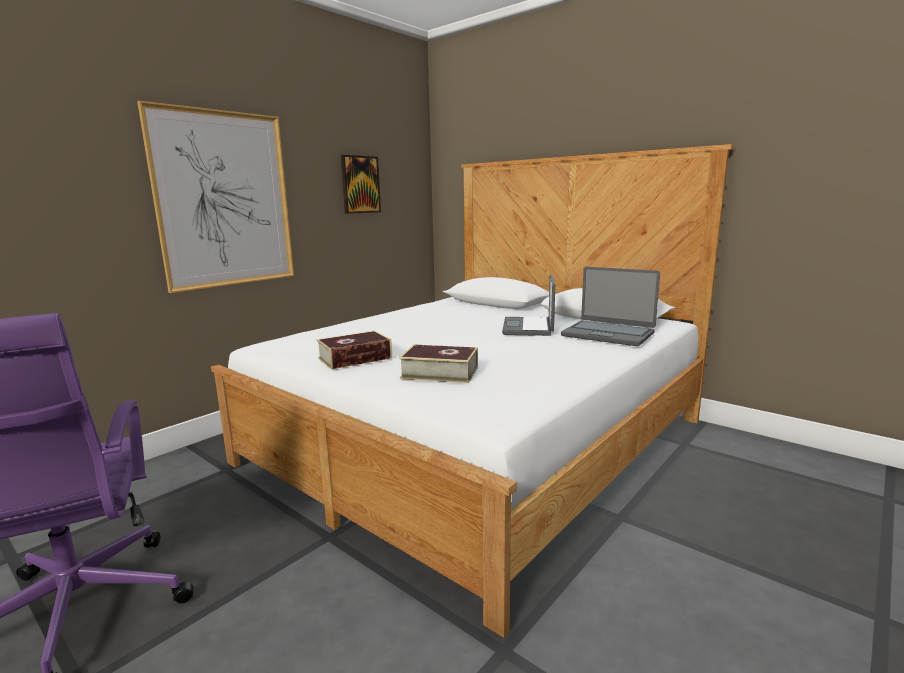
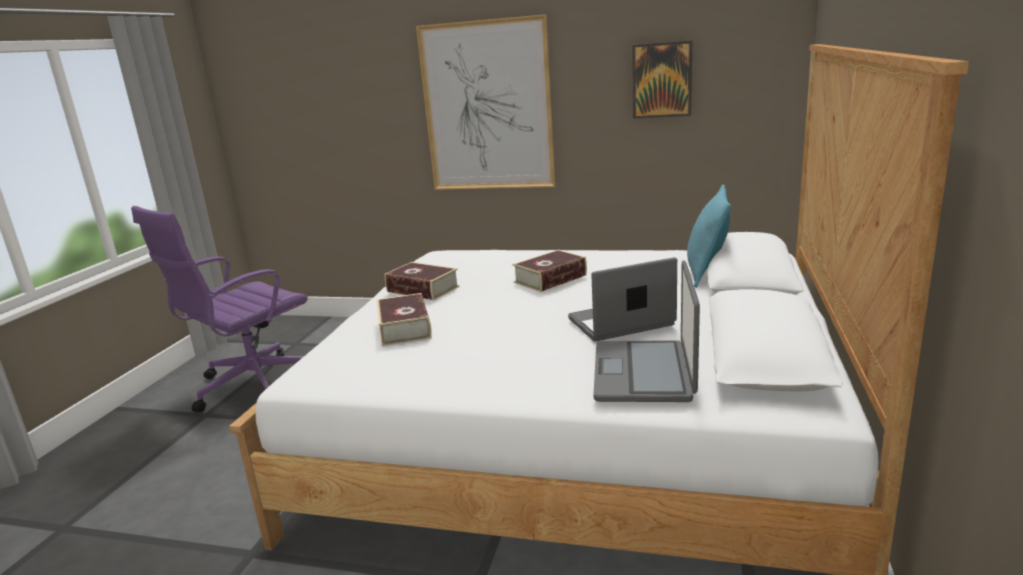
camera: 65 degrees right, 5 degrees up
(421, 327) = (550, 279): none -> book
(477, 306) = (706, 273): none -> turquoise pillow

